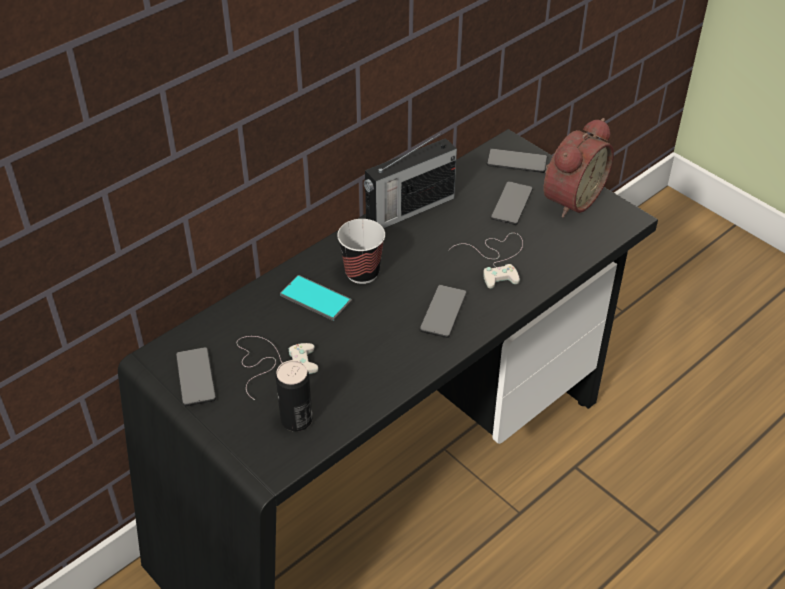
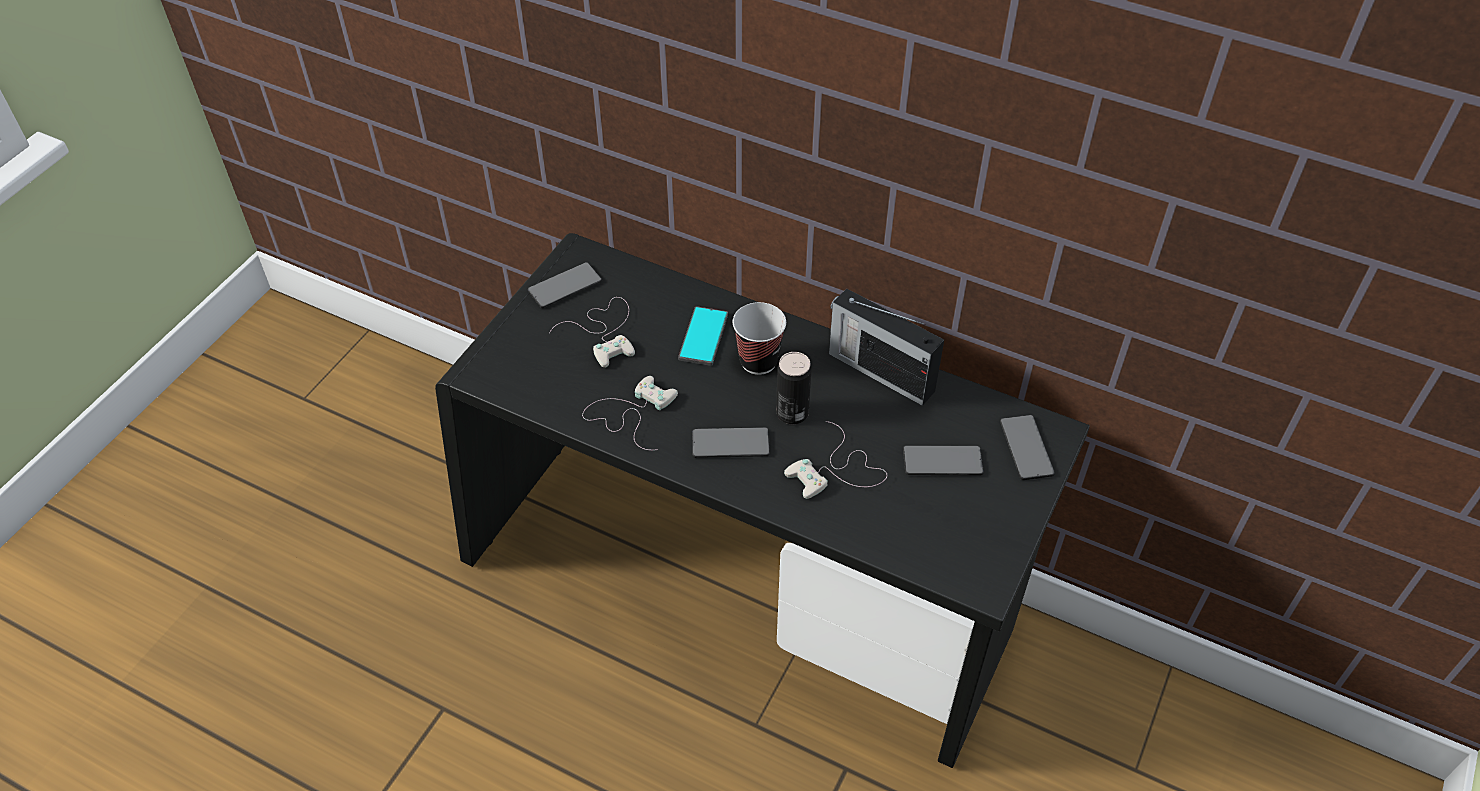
camera: 70 degrees right, 5 degrees up
(296, 420) = (539, 372): can -> can (792, 413)
(379, 367) = (630, 413): none -> white game controller
(570, 198) = (987, 517): alarm clock -> none

